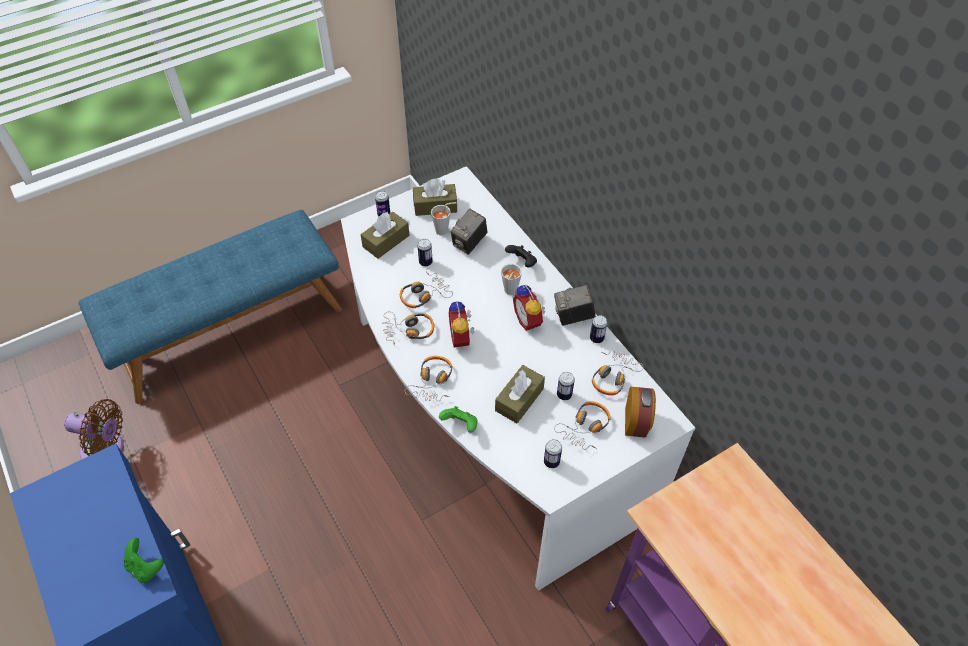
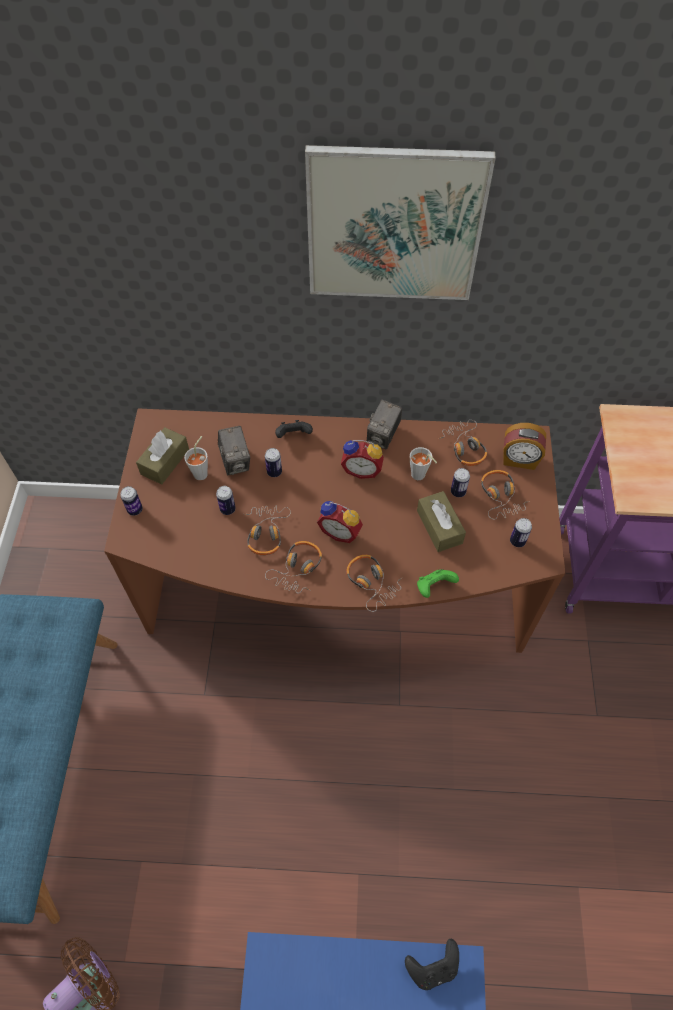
camera: 55 degrees left, 5 degrees up
(145, 567) = (432, 966): green game controller -> black game controller
(386, 241) = (171, 527): brown tissue box -> none
(489, 416) = (336, 587): white desk -> brown desk
(509, 292) = (318, 465): grey cup -> grey cup (420, 477)
(596, 338) = (418, 434): can -> can (274, 472)
(625, 131) = (394, 226): none -> picture
(636, 422) = (519, 460): alarm clock -> alarm clock turned 150 degrees clockwise

